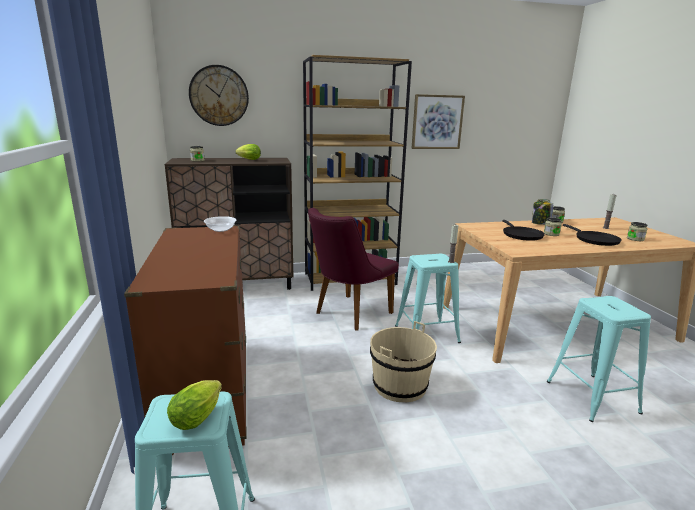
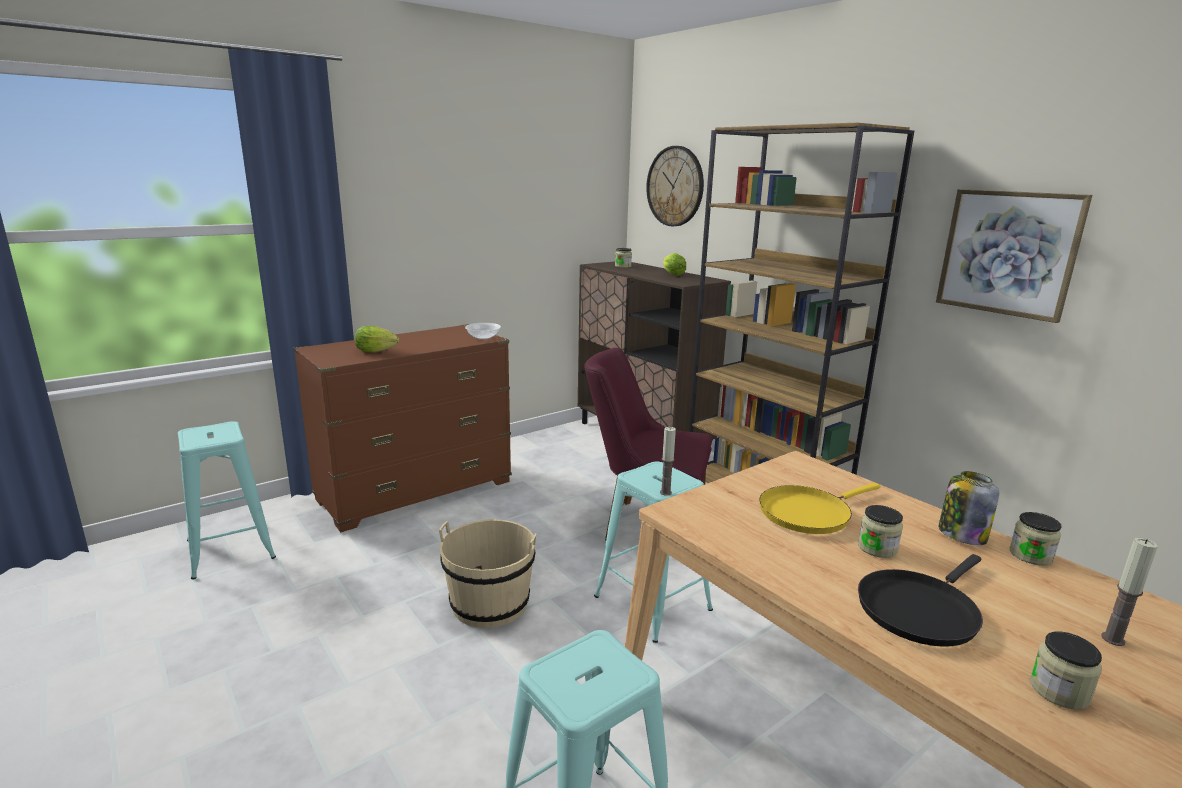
camera: 65 degrees right, 0 degrees up
(199, 416) = (206, 438): lettuce -> lettuce (378, 351)
(521, 235) = (808, 513): black frying pan -> yellow frying pan

